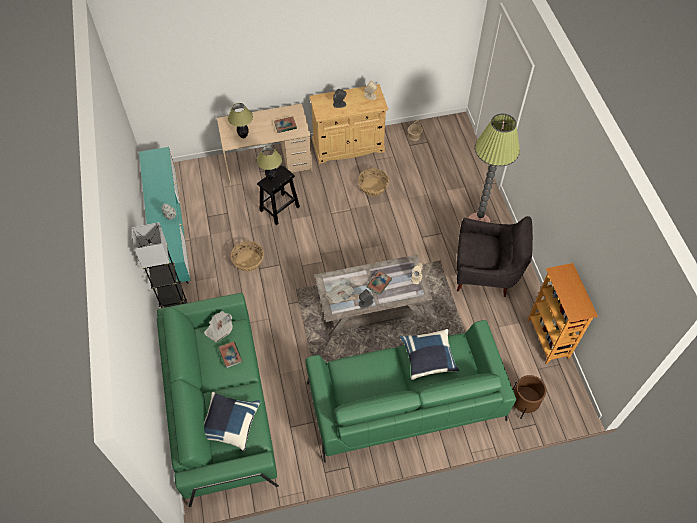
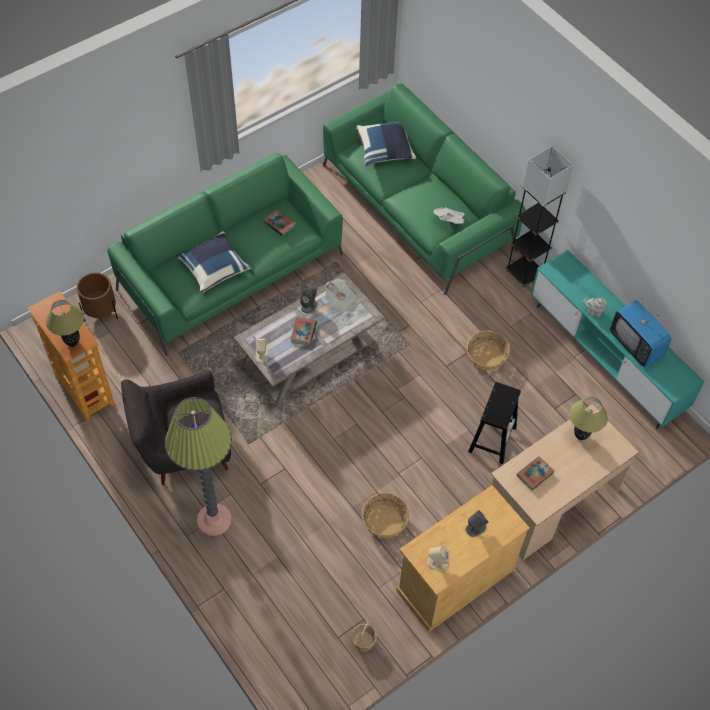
camera: 155 degrees right, 0 degrees up
(162, 186) = (635, 345): none -> television
(230, 355) = (422, 202): book -> book (279, 224)
(271, 178) = (507, 404): table lamp -> table lamp (72, 342)

